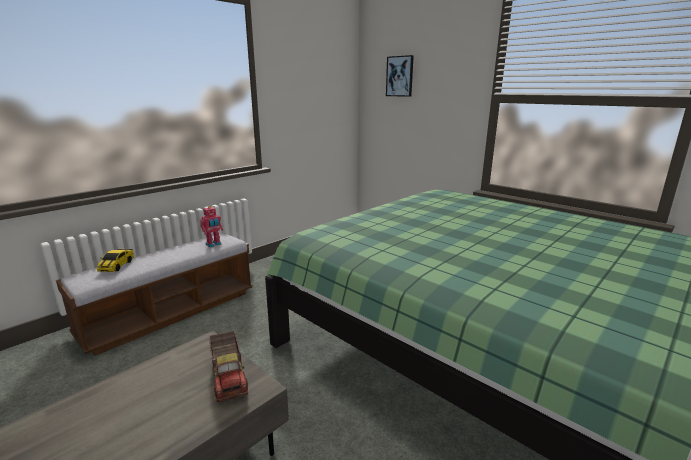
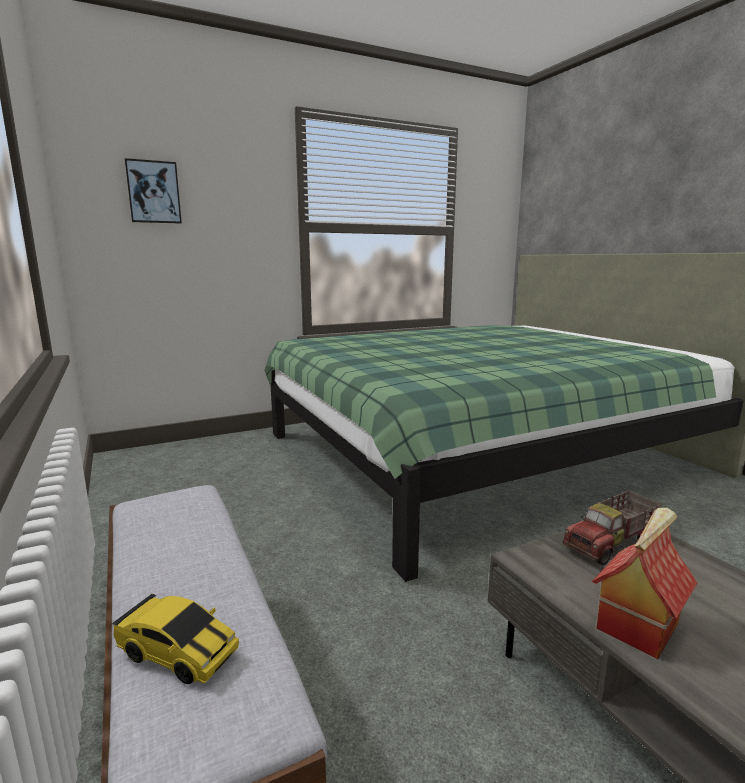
camera: 70 degrees left, 5 degrees down
(140, 381) = (636, 624): none -> toy house
(214, 244) = (195, 510): toy robot -> none
(229, 377) = (611, 544): toy truck -> toy truck turned 150 degrees clockwise

